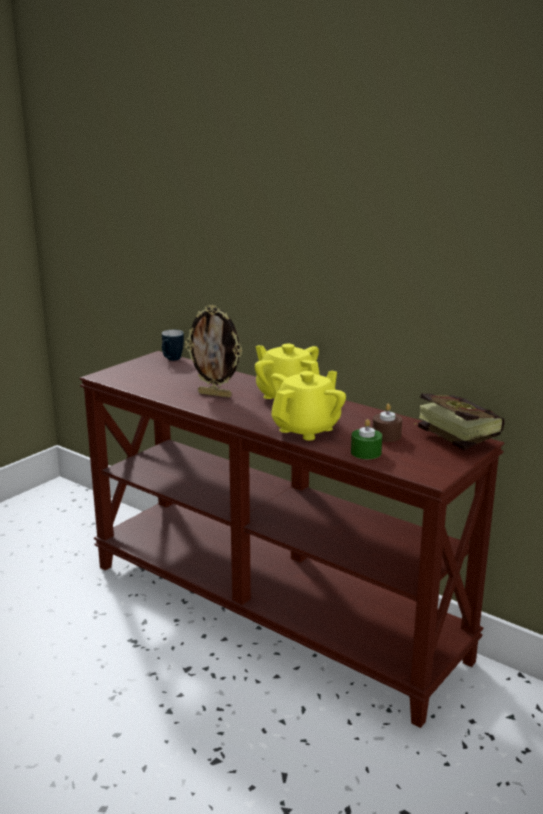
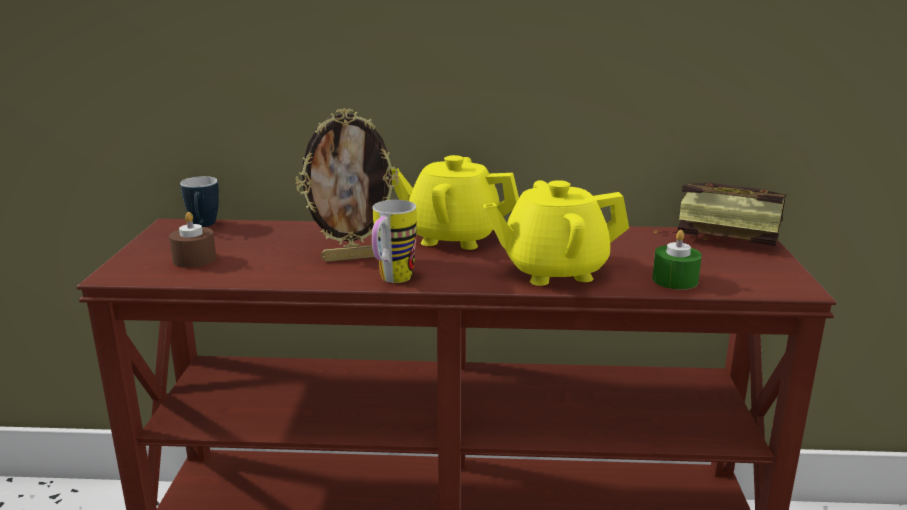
camera: 35 degrees left, 0 degrees up
(214, 411) = (391, 281): none -> mug
(306, 429) = (553, 271): yellow teapot -> yellow teapot turned 105 degrees counterclockwise
(386, 436) = (654, 253): brown candle -> brown candle (194, 259)

